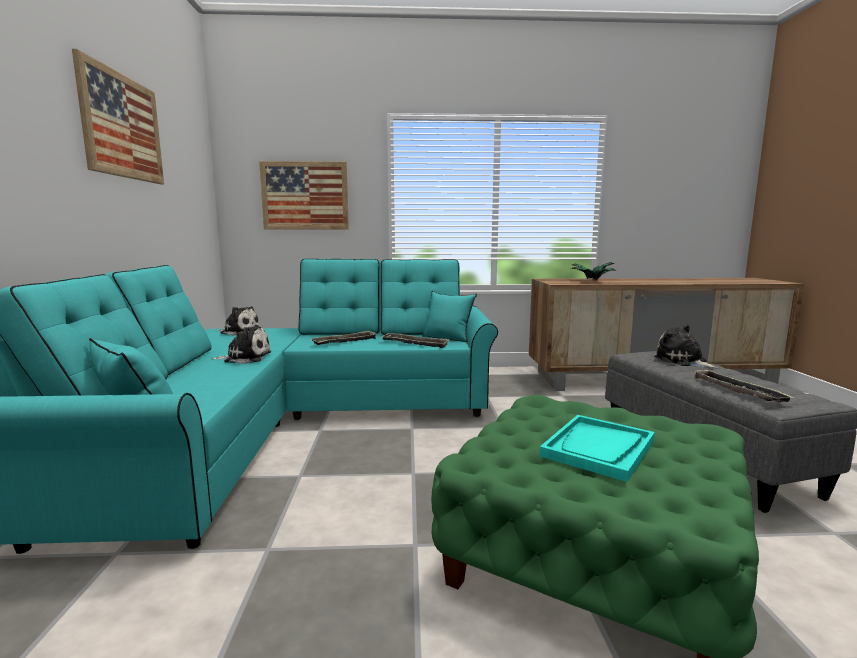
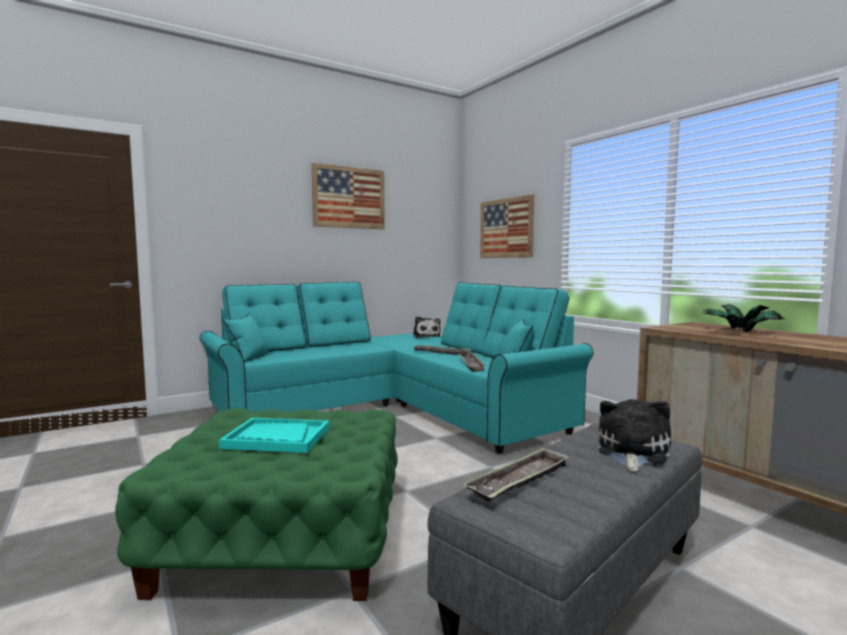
camera: 60 degrees right, 5 degrees down
(245, 358) = (365, 348): plush toy -> none

